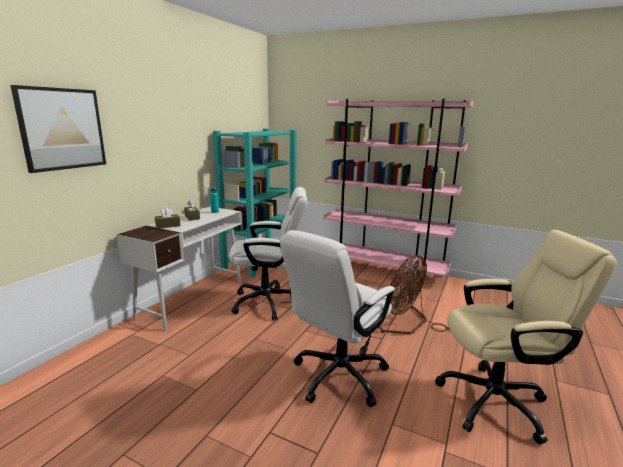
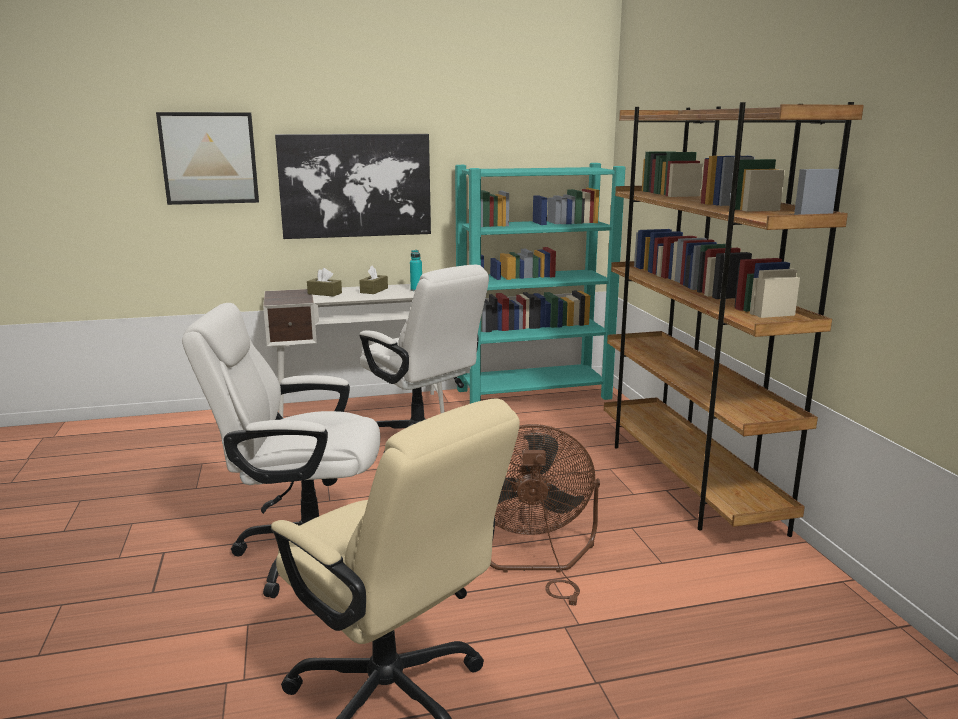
camera: 50 degrees right, 0 degrees up
(163, 147) = (355, 185): none -> picture
(384, 271) = (686, 480): pink bookcase -> brown bookcase

